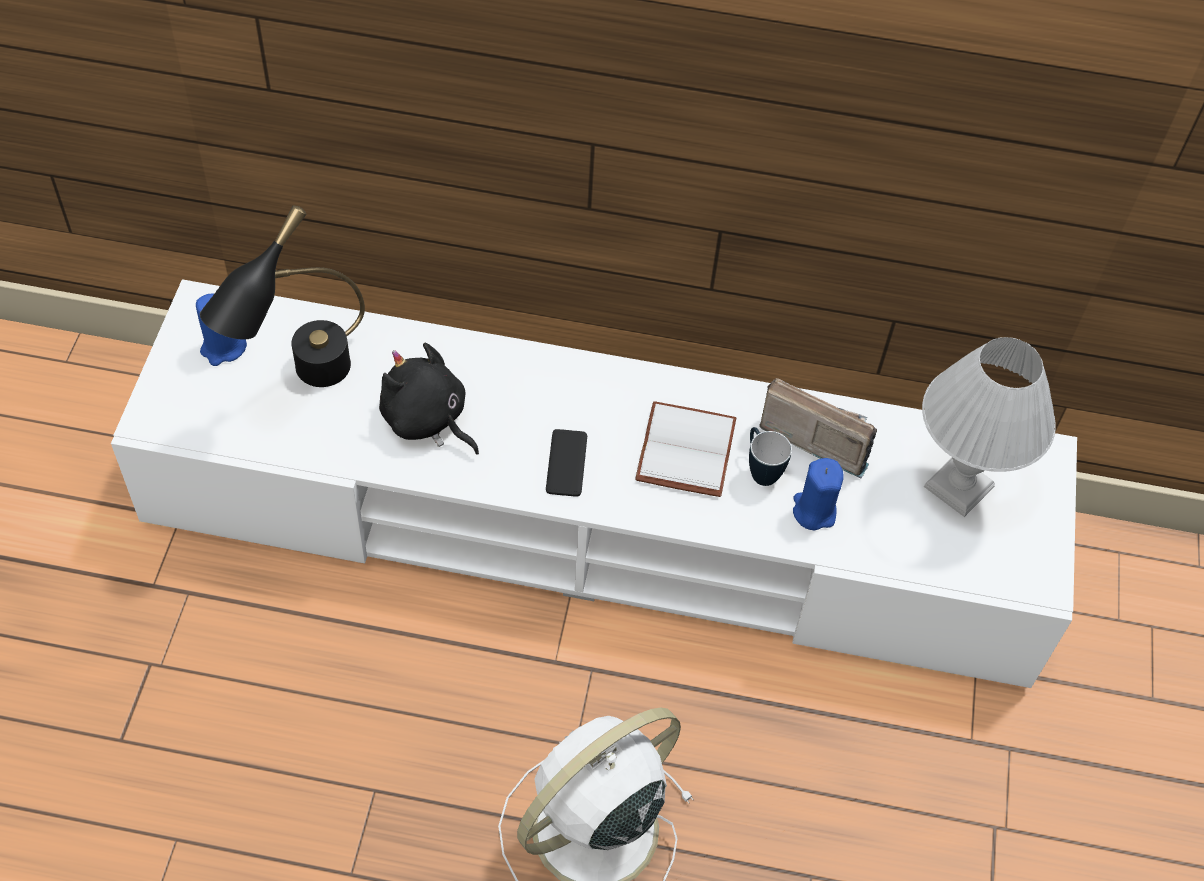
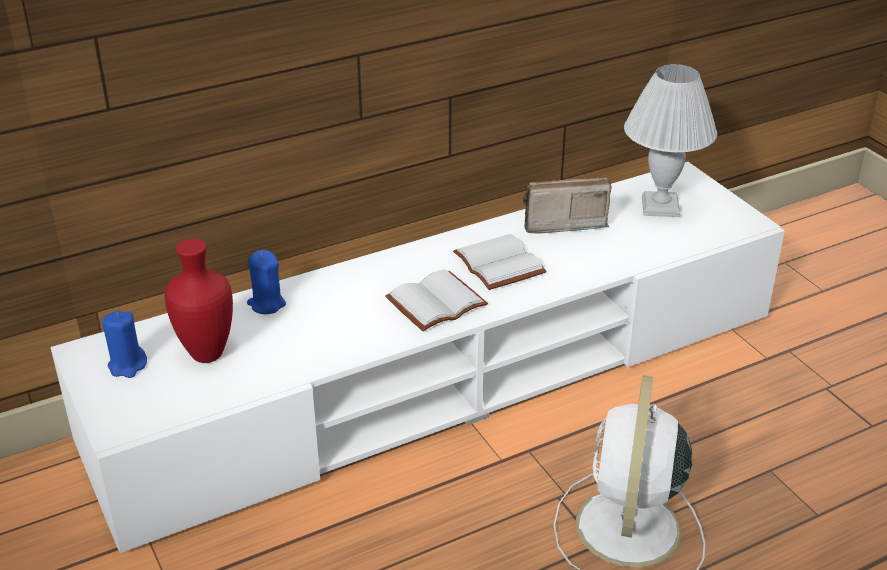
camera: 35 degrees left, 20 degrees down
(302, 381) = (209, 353): black table lamp -> red vase
(427, 420) = (321, 329): black plush toy -> none
(566, 463) = (436, 304): phone -> white book
(760, 470) = (551, 251): mug -> none
(813, 511) = (602, 253): blue candle -> blue candle (266, 304)

